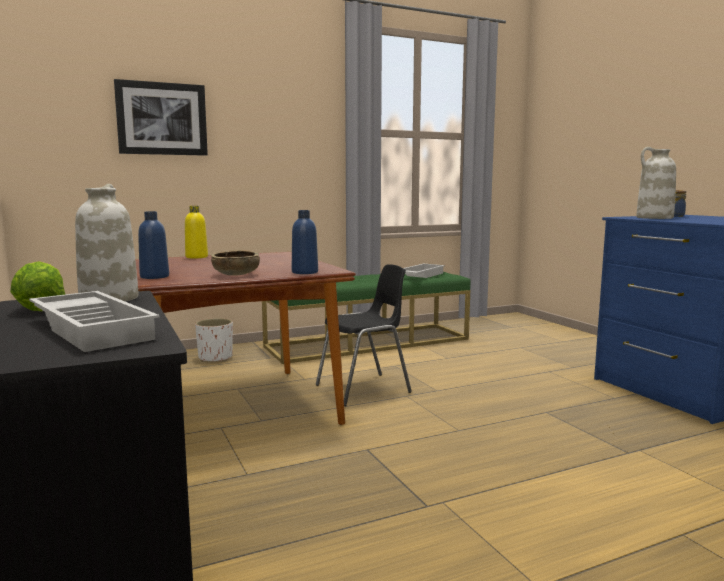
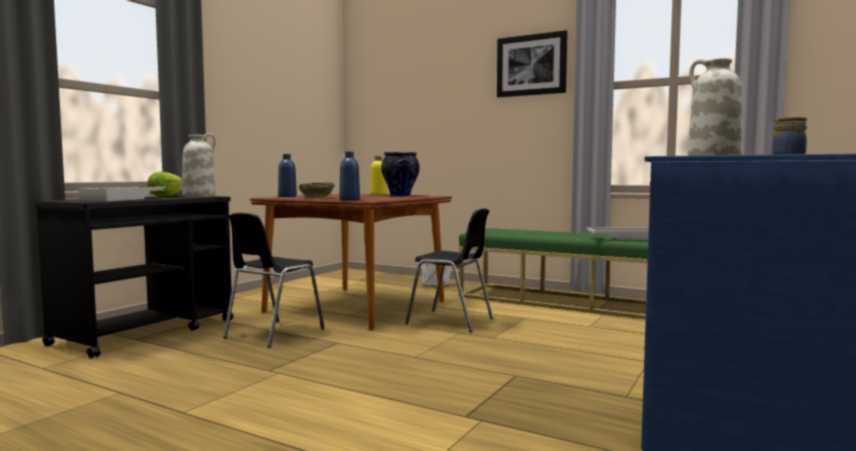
camera: 55 degrees right, 5 degrees down
(162, 119) = (431, 95): picture -> picture (531, 65)
(269, 258) = (400, 196): none -> vase
(275, 474) = (273, 333): none -> black chair

